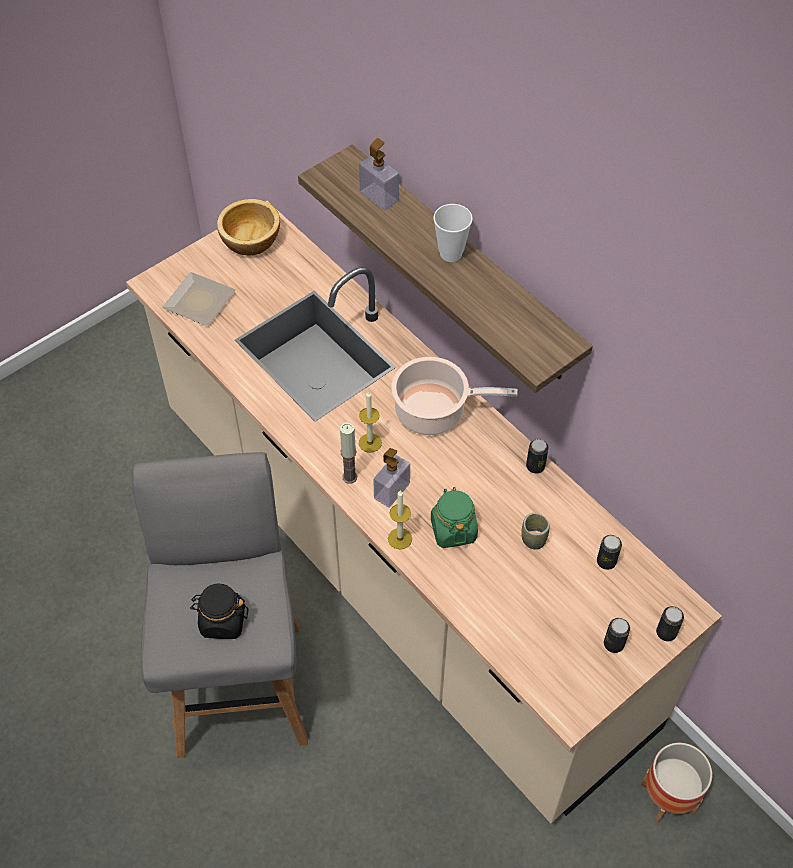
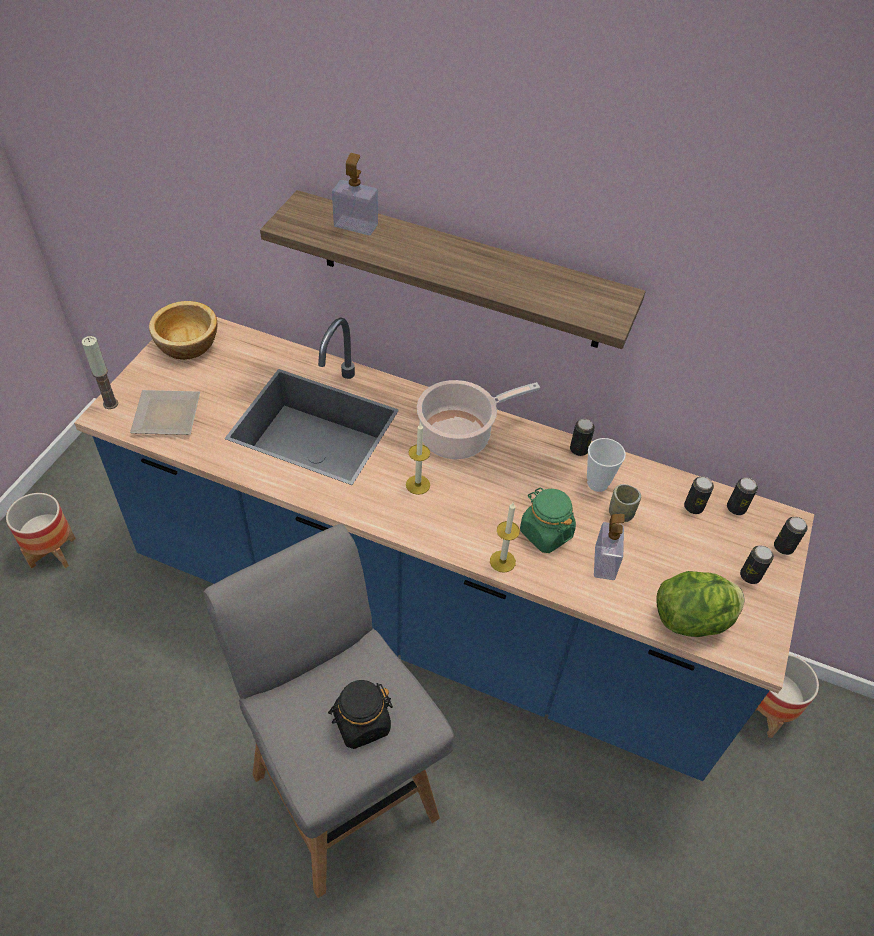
camera: 30 degrees left, 5 degrees down
(109, 378) = (53, 552): none -> planter
(349, 477) = (418, 523): candle -> candle (110, 403)
(392, 491) = (466, 520): soap dispenser -> soap dispenser (604, 563)
(396, 565) = (427, 614): beige counter -> blue counter
(451, 253) = (460, 253): cup -> cup (597, 483)
(532, 657) = (692, 619): none -> lettuce
(647, 579) = (736, 508): none -> can

